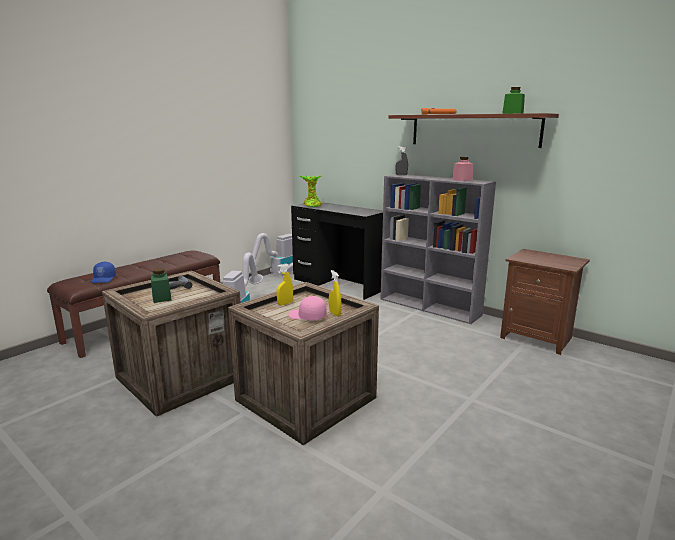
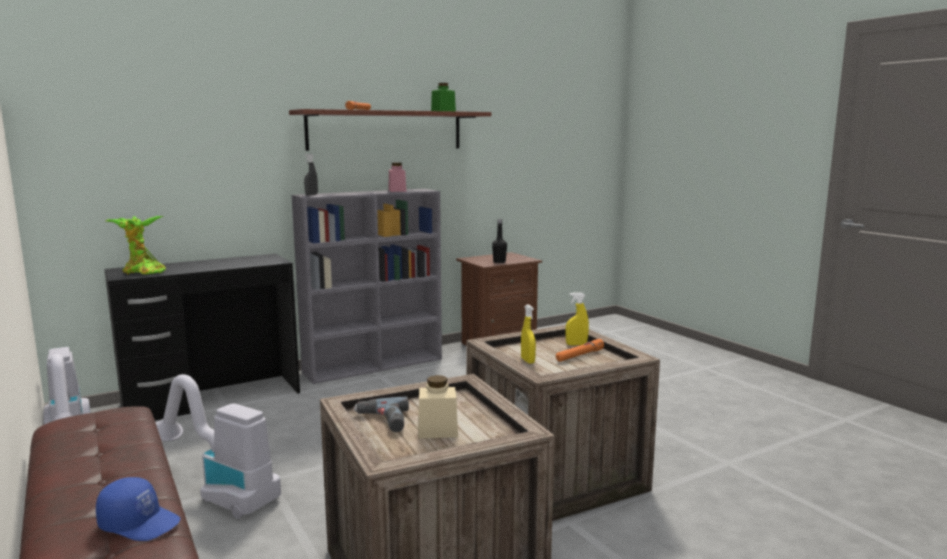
camera: 70 degrees left, 5 degrees down
(161, 298) = (437, 431): green jar -> beige jar
(307, 316) = (579, 356): pink cap -> orange flashlight
(534, 260) = (499, 262): none -> black bottle

